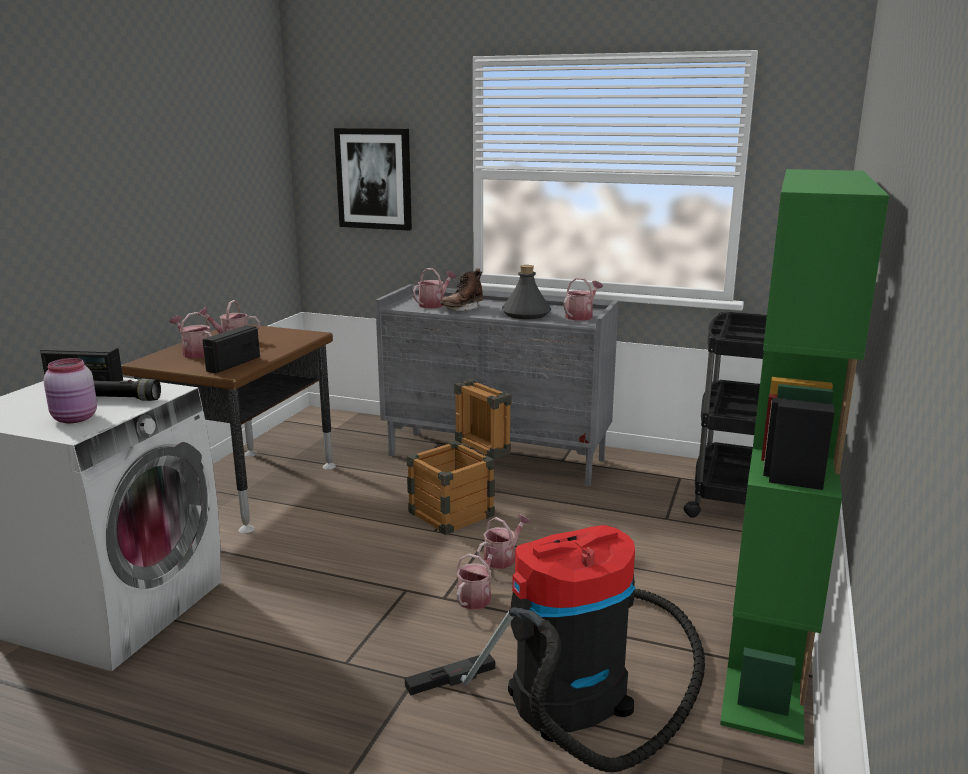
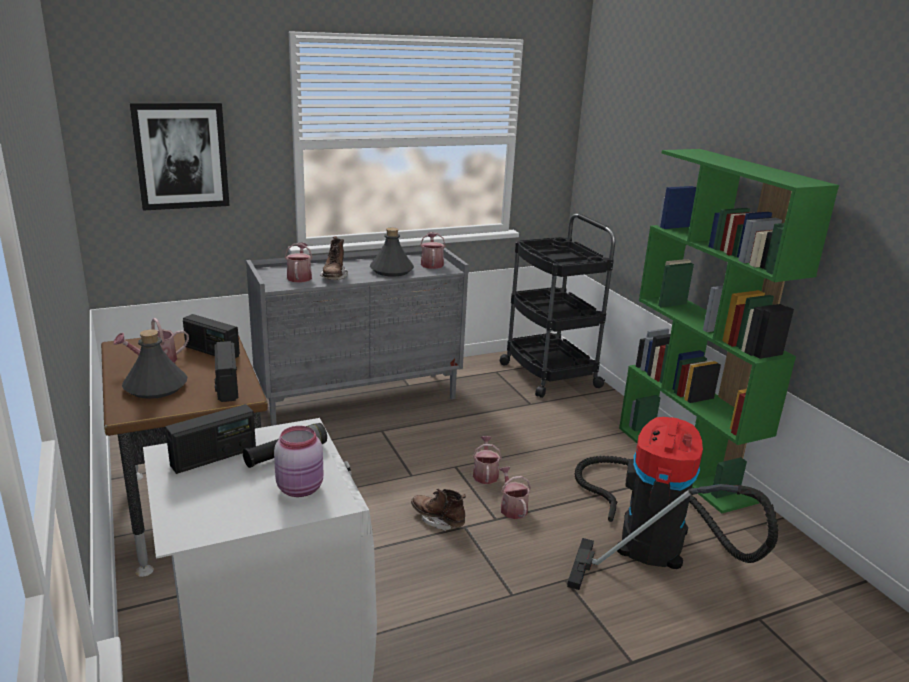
camera: 45 degrees left, 5 degrees up
(195, 353) = (155, 387): watering can -> grey bottle
(277, 343) = (212, 352): none -> radio
(394, 573) = (437, 519): none -> brown boot
(460, 511) = (404, 452): crate -> none

